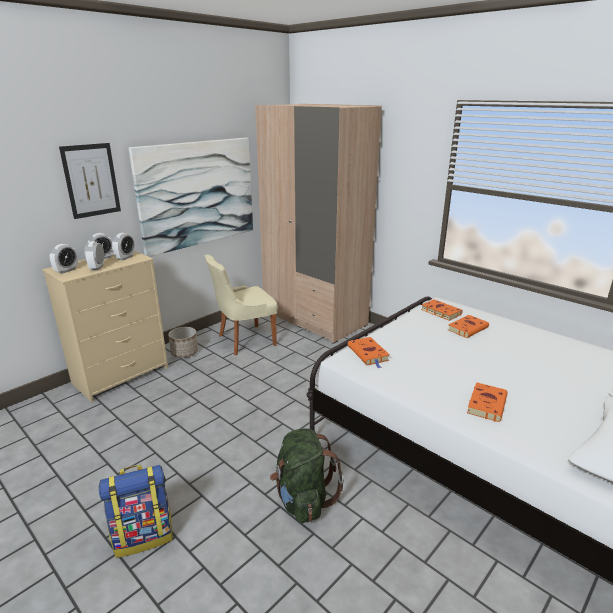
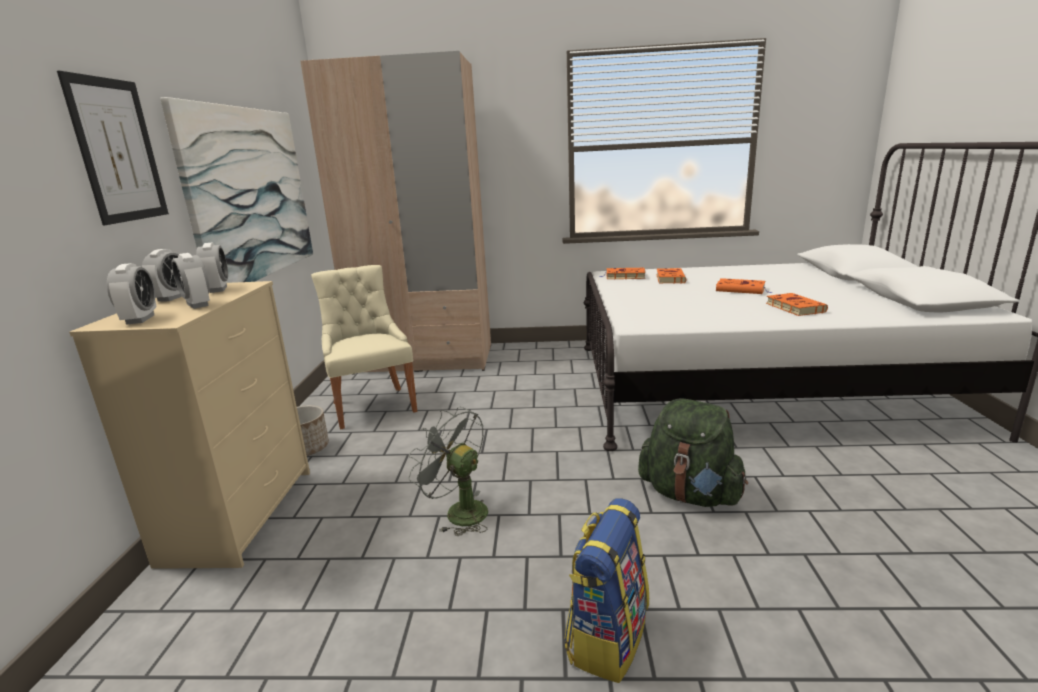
camera: 40 degrees left, 5 degrees down
(188, 428) = (458, 511): none -> grey fan
(244, 340) = (373, 406): beige chair -> beige chair turned 135 degrees clockwise
(369, 354) = (644, 313): orange book -> orange book (742, 290)

